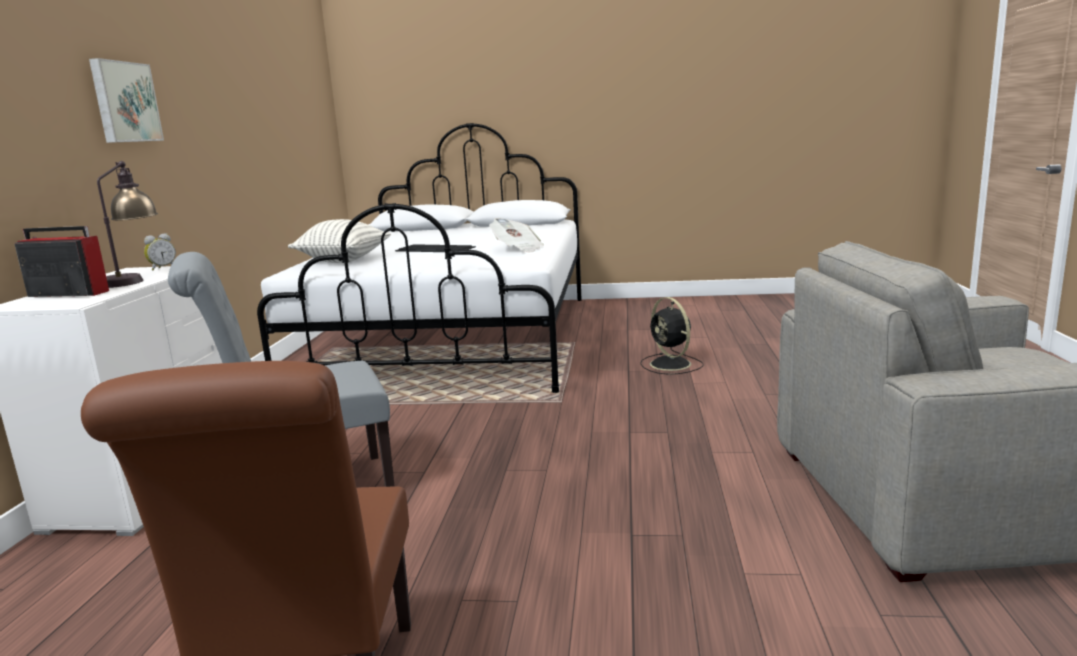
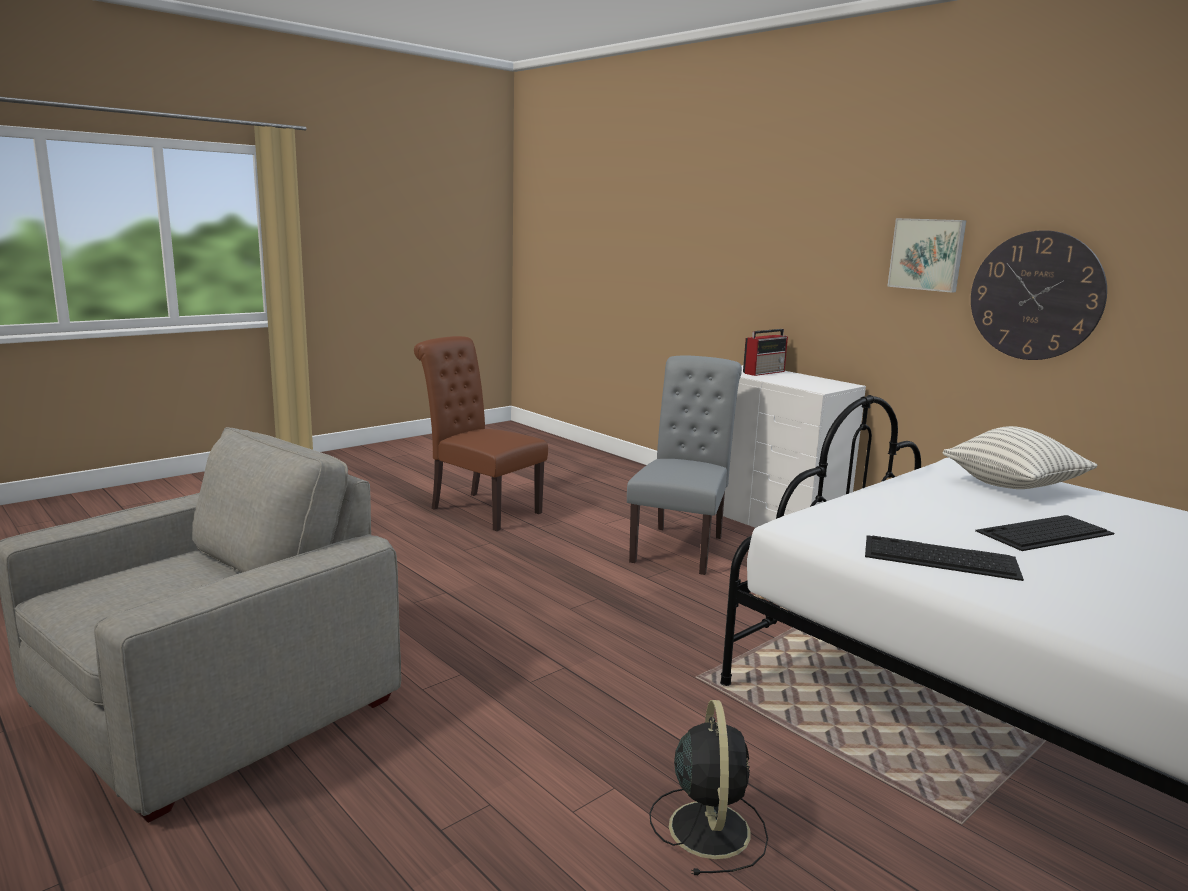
camera: 130 degrees right, 0 degrees up
(134, 280) = (789, 381): table lamp -> none
(162, 268) = (833, 387): alarm clock -> none
(199, 136) = (1036, 296): none -> wall clock
(517, 249) = (938, 557): newspaper -> keyboard
(671, 365) = (708, 826): black fan -> black fan turned 75 degrees clockwise

